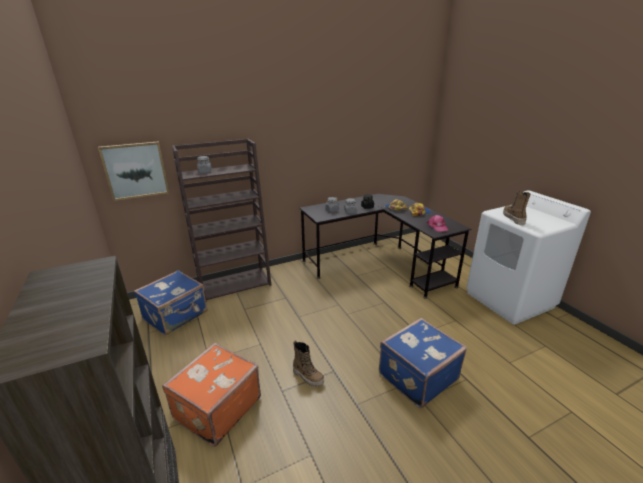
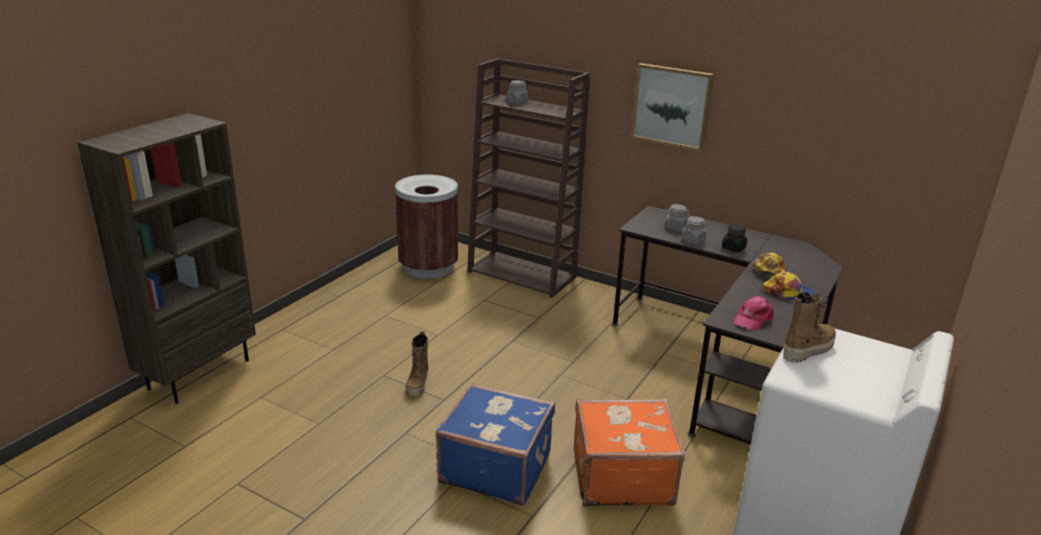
camera: 55 degrees right, 0 degrees up
(135, 170) = (458, 78): picture -> picture (671, 106)
(176, 315) = (428, 268): blue suitcase -> brown trash can
(216, 408) = (331, 347): orange suitcase -> orange suitcase (621, 476)

